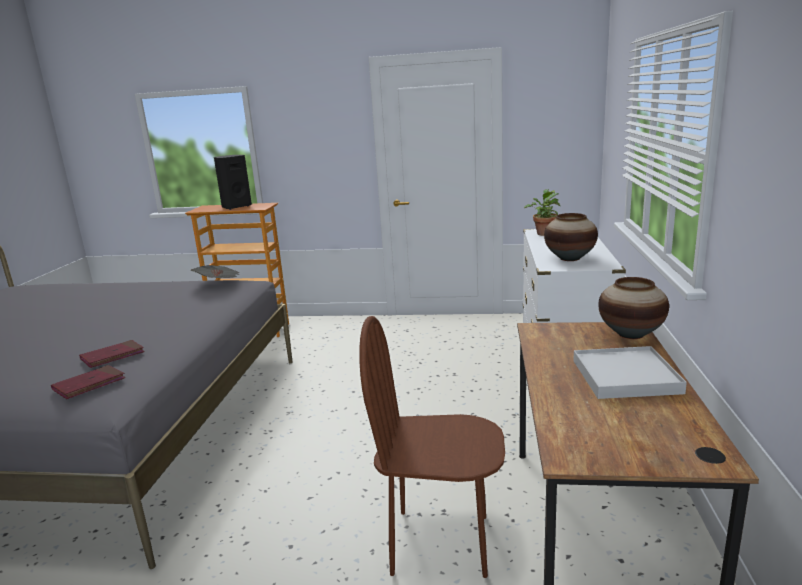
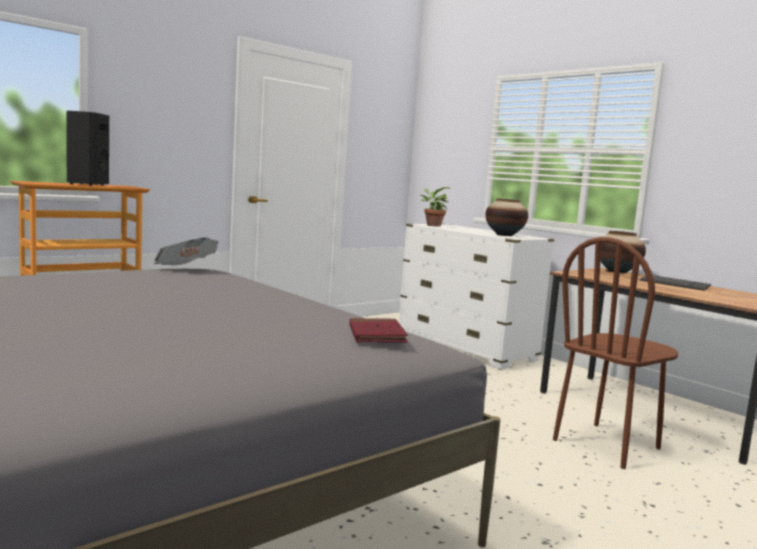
camera: 50 degrees left, 10 degrees down
(113, 356) = (311, 318): red book -> none
(626, 376) = (674, 284): white tray -> keyboard

